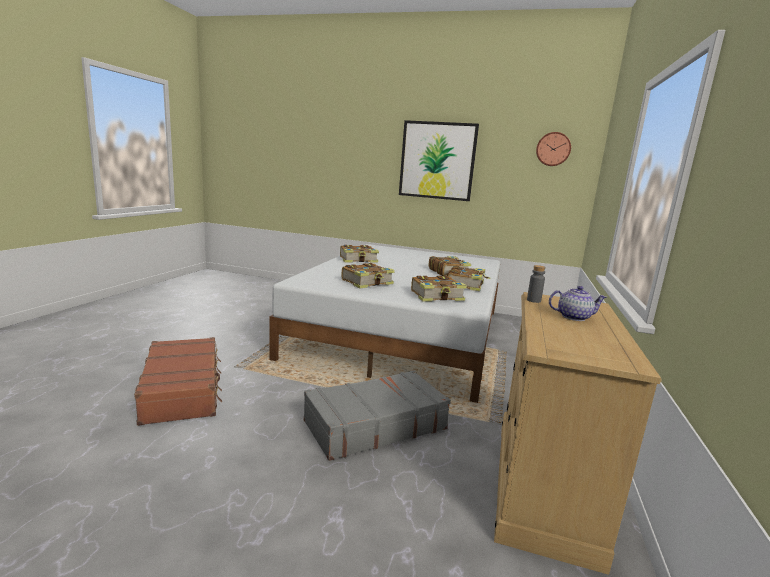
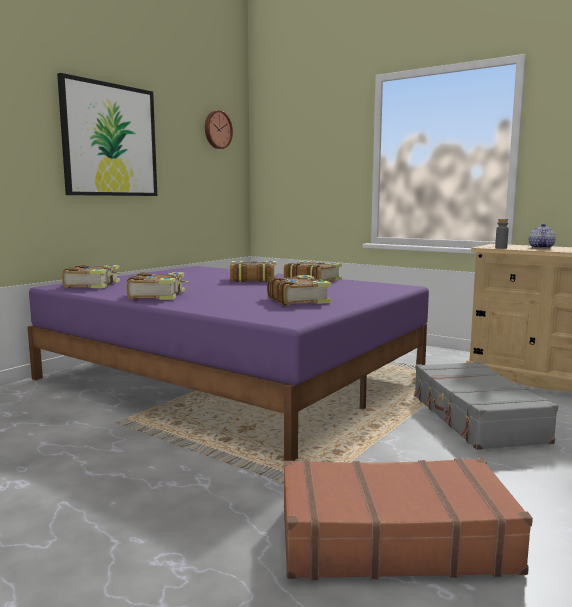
camera: 70 degrees left, 5 degrees down
(403, 332) = (230, 377): white bed -> purple bed
(437, 296) = (361, 289): book -> book (93, 285)

